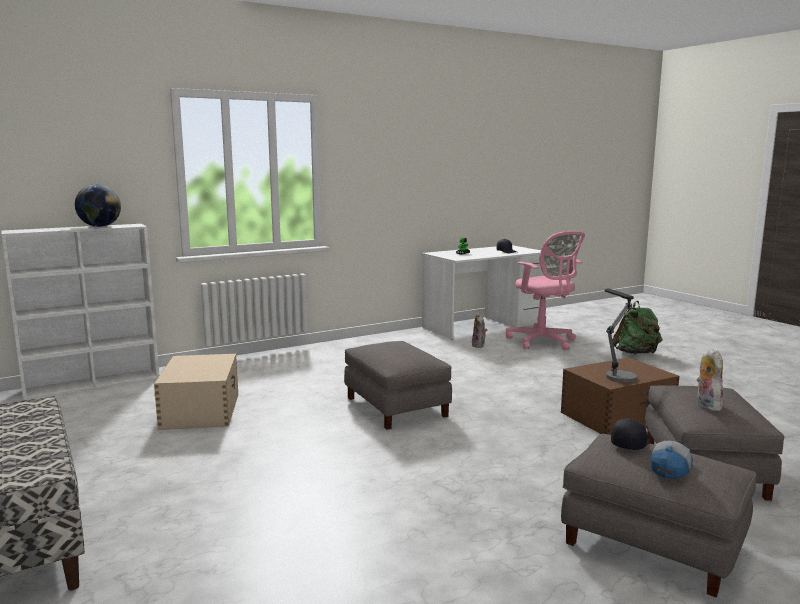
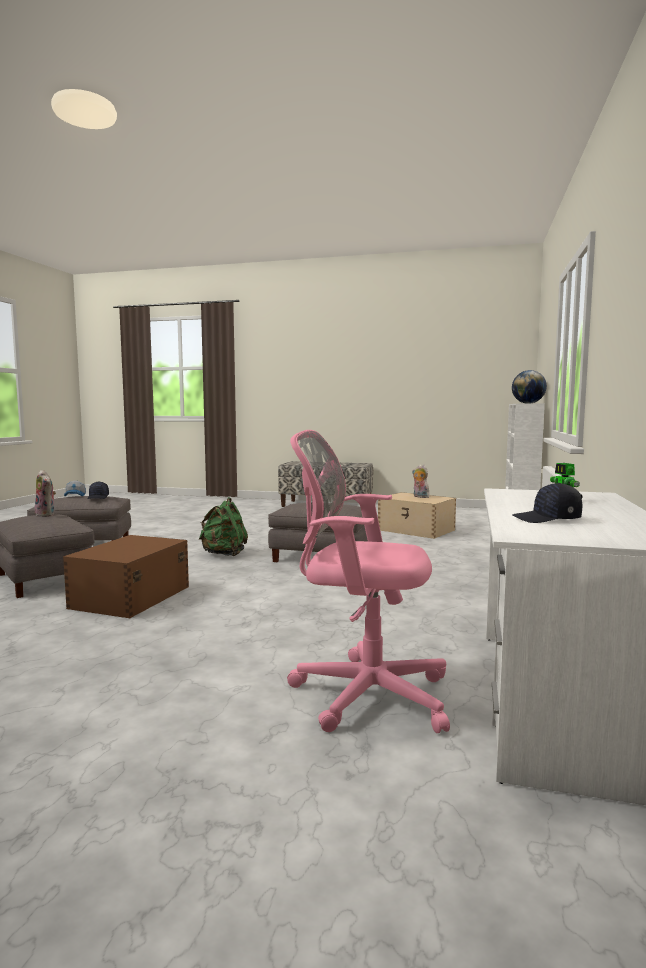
camera: 135 degrees right, 5 degrees down
(479, 345) = (427, 642): plush toy -> plush toy (420, 497)
(617, 374) = (130, 544): table lamp -> none
(636, 353) = (151, 731): green backpack -> green backpack (224, 554)

